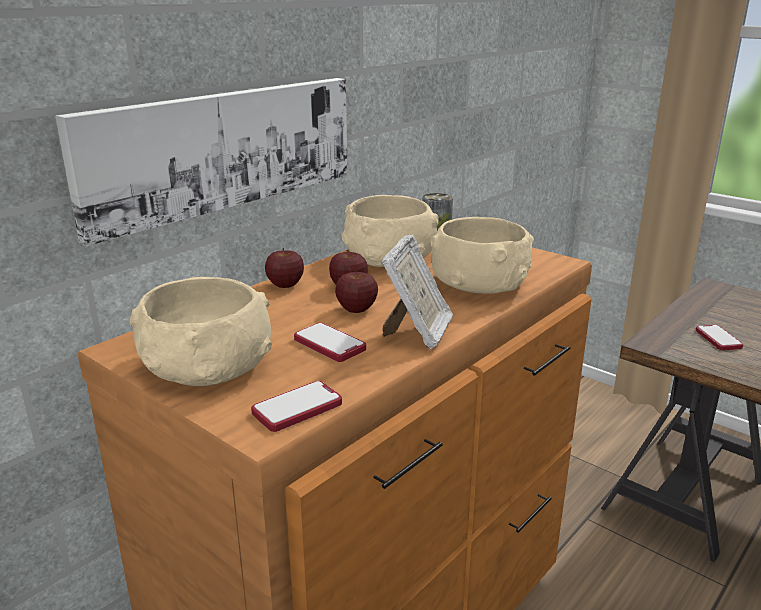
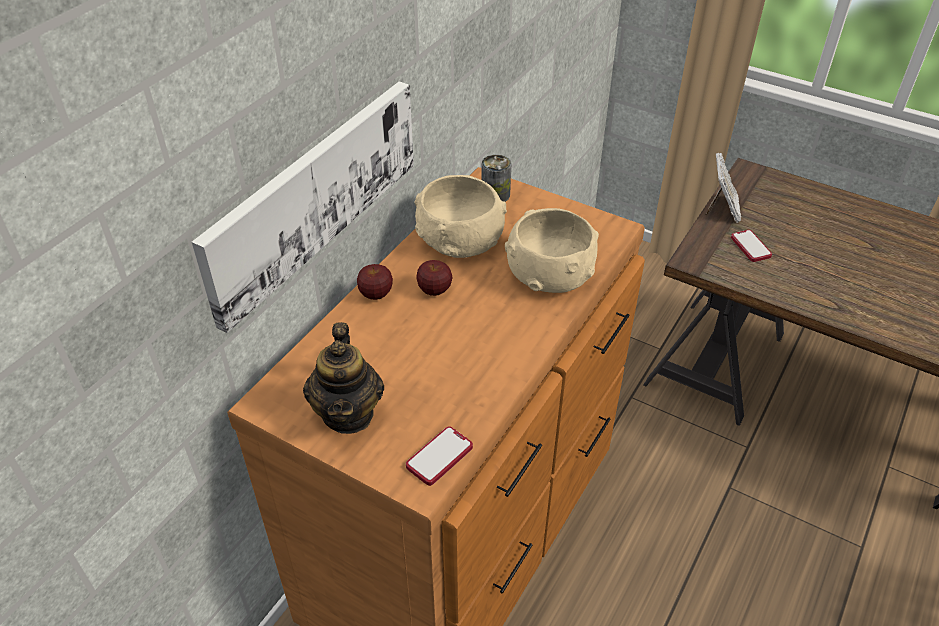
camera: 10 degrees left, 20 degrees up
(208, 363) = (348, 413): beige bowl -> teapot
(329, 344) = (441, 375): phone -> none
(356, 309) = (451, 323): apple -> none
(417, 333) = (511, 350): picture frame -> picture frame (722, 210)

